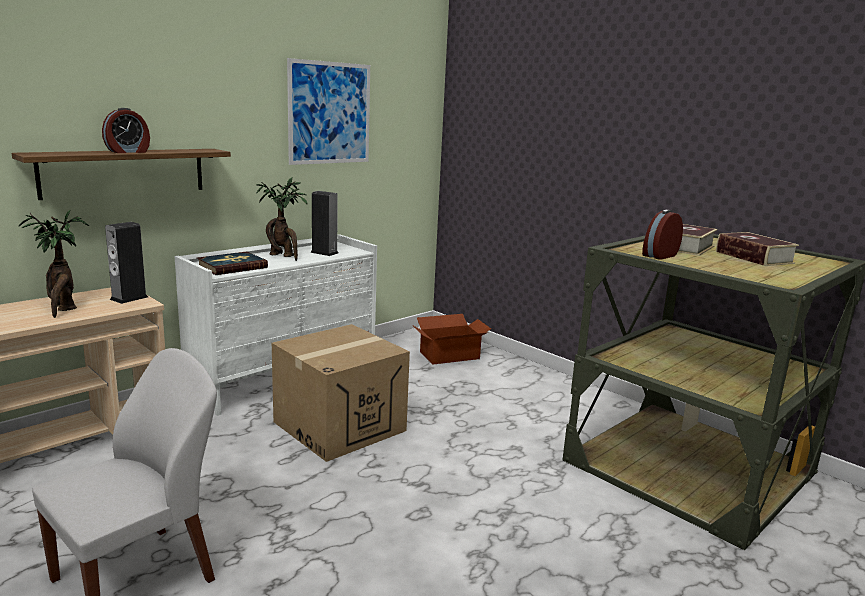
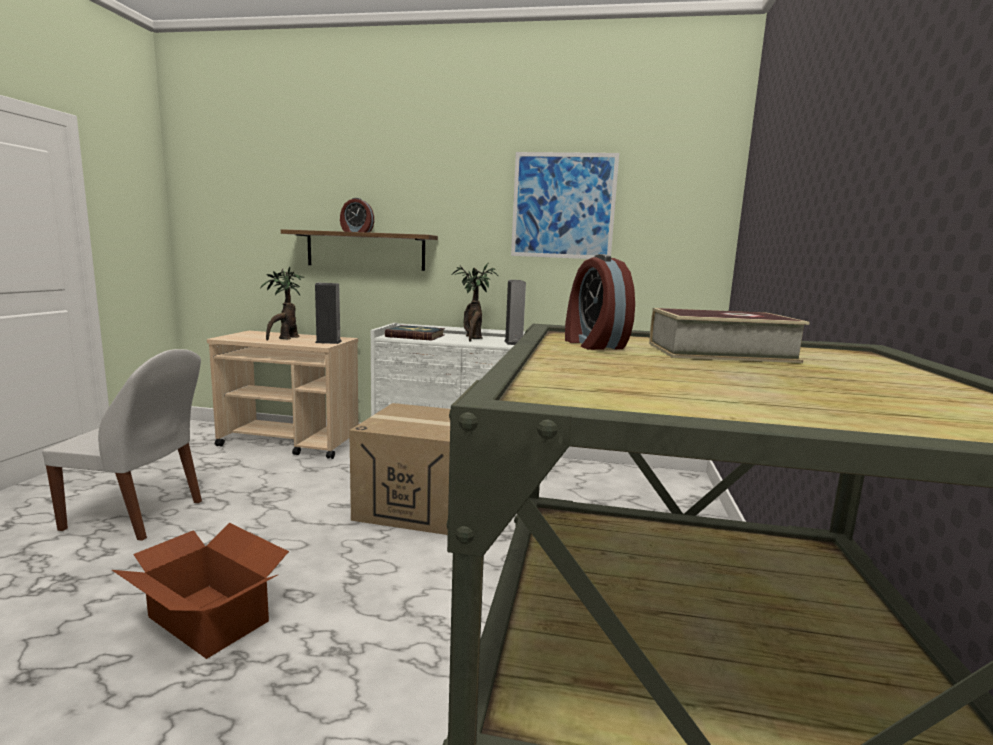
camera: 55 degrees right, 5 degrees down
(449, 355) = (650, 503): cardboard box -> cardboard box (209, 618)
(659, 255) = (593, 344): alarm clock -> alarm clock turned 120 degrees counterclockwise
(753, 257) = (801, 382): book -> none

